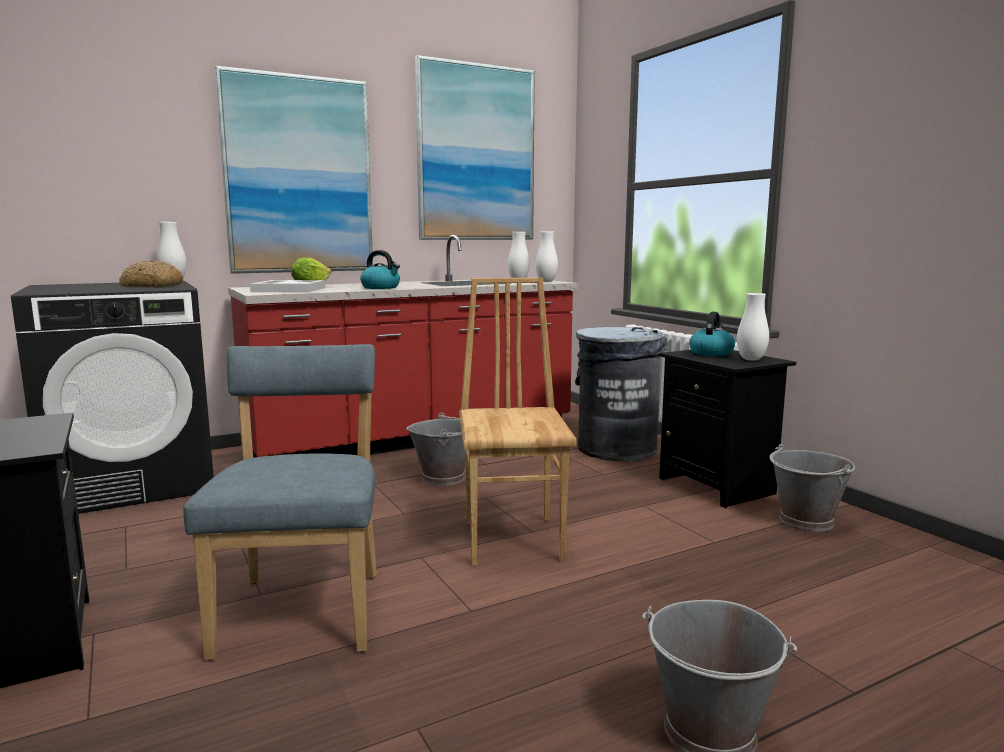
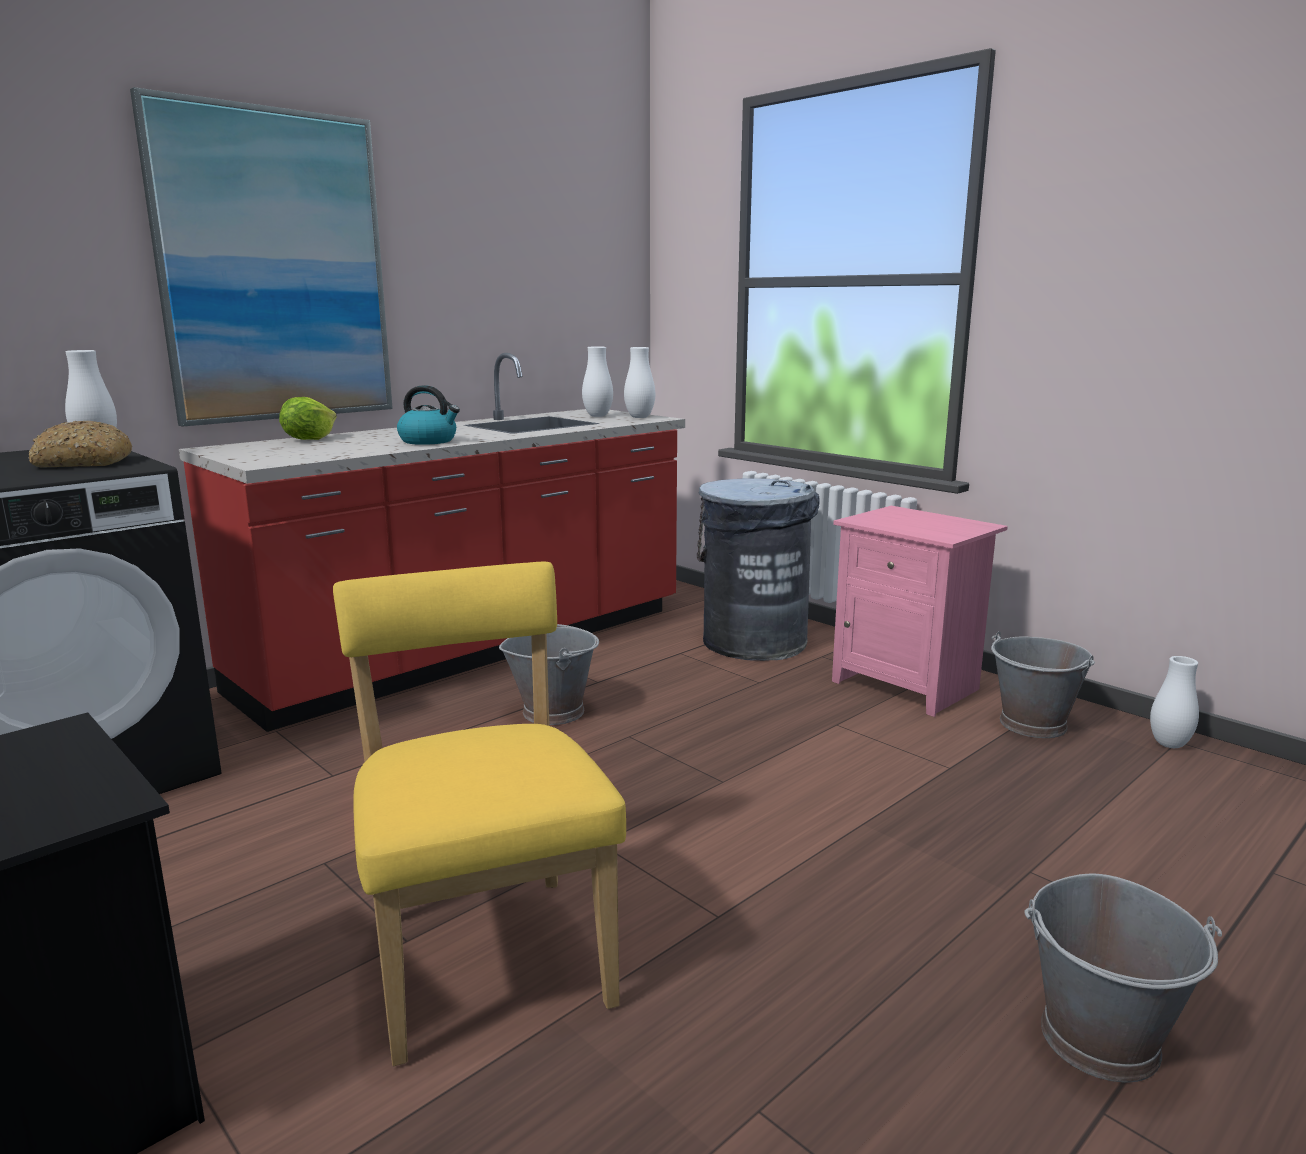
camera: 15 degrees left, 5 degrees up
(288, 290) = (292, 452): white tray -> none
(304, 608) = (486, 952): blue chair -> yellow chair
(476, 154) = (524, 231): picture -> none
(515, 539) = (708, 797): brown chair -> none
(711, 353) = (896, 517): kettle -> none
(718, 486) = (907, 685): black nightstand -> pink nightstand
(751, 359) = (954, 526): white vase -> white vase (1169, 744)

